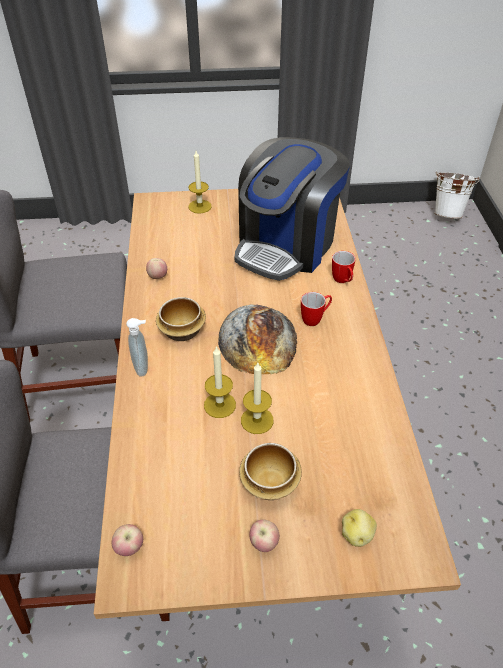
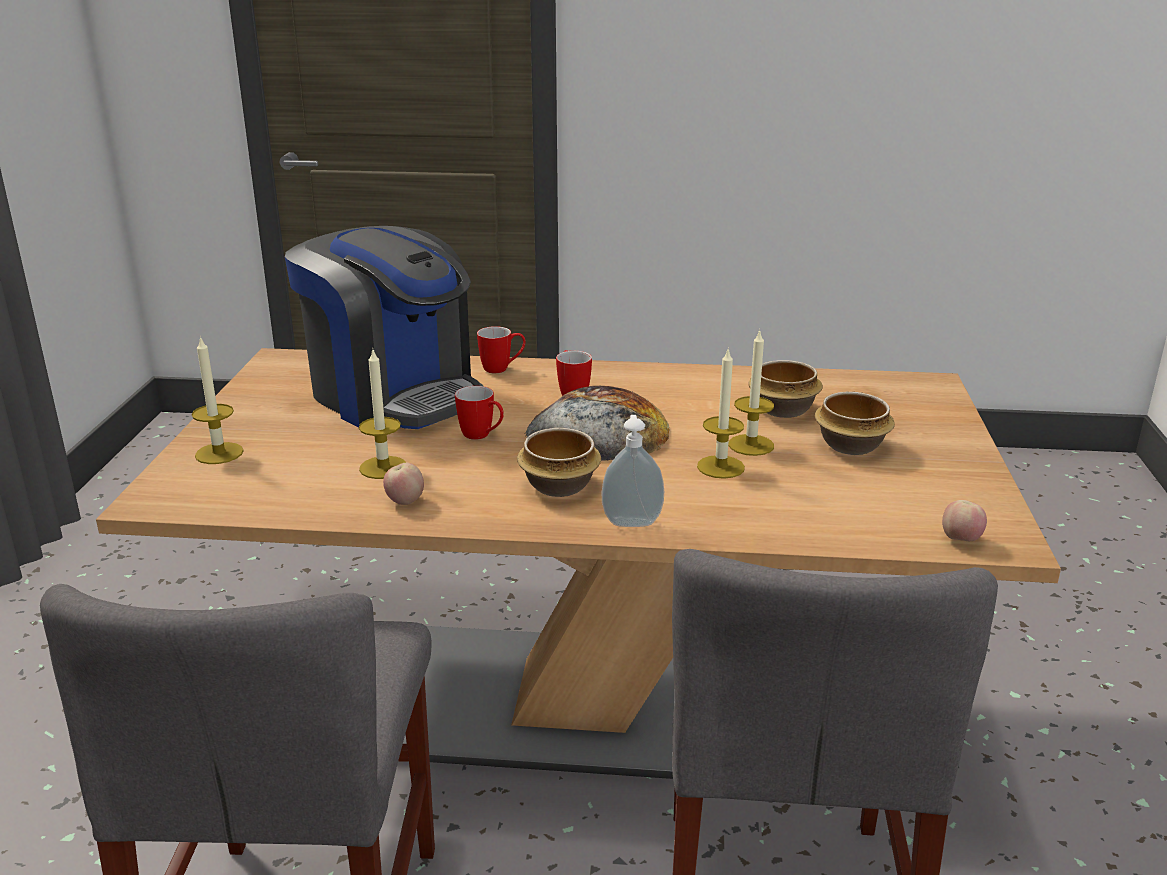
camera: 80 degrees left, 20 degrees down
(194, 261) = (383, 467): none -> candle
(240, 290) = (482, 436): none -> mug
(264, 543) = (934, 456): apple -> none
(322, 439) = (783, 410): none -> bowl
(357, 534) = (913, 408): potato -> none
(447, 213) = (174, 436): white bucket -> none

